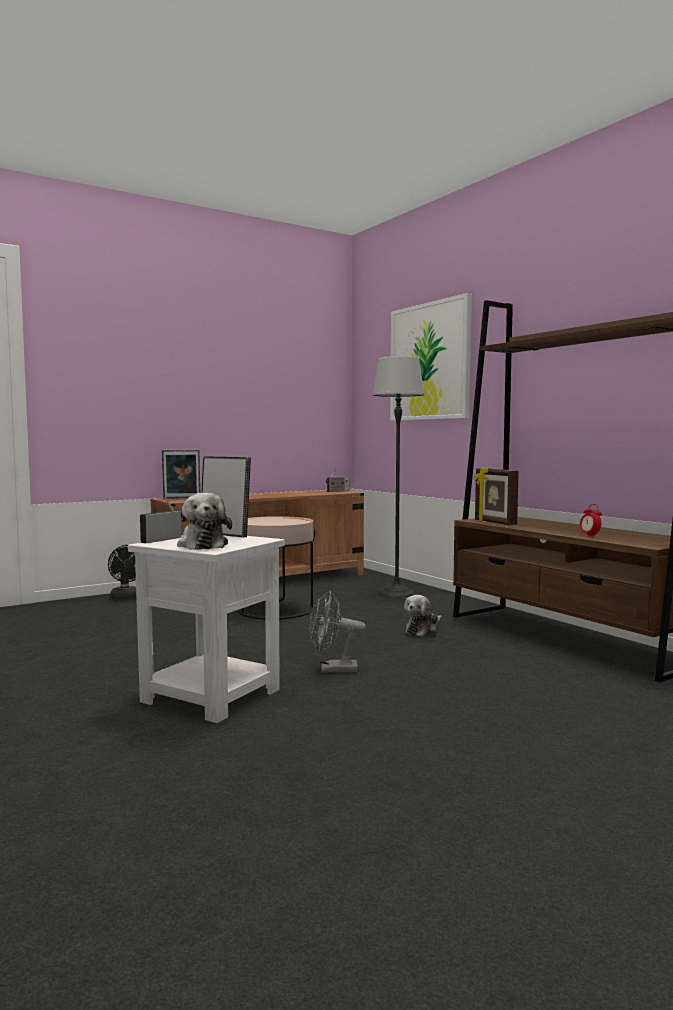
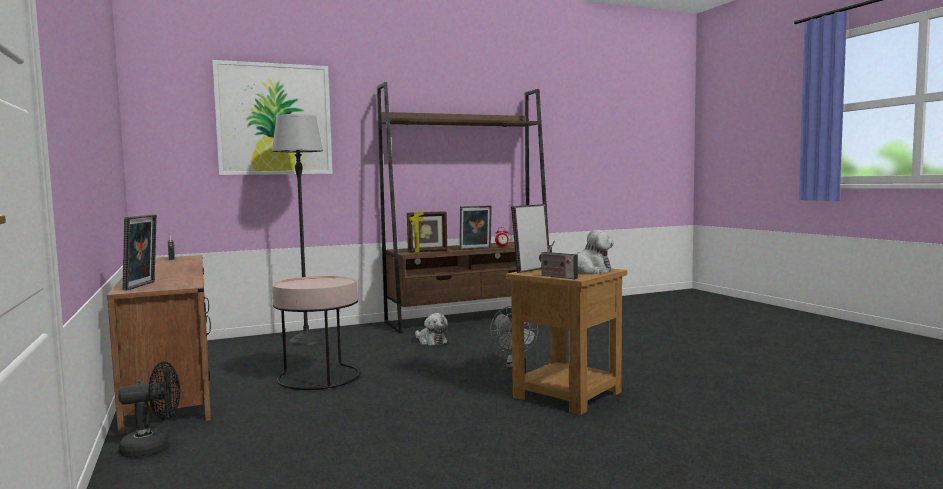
camera: 80 degrees left, 0 degrees up
(209, 695) = (567, 395): white side table -> brown side table
(548, 531) = (475, 249): none -> picture frame

